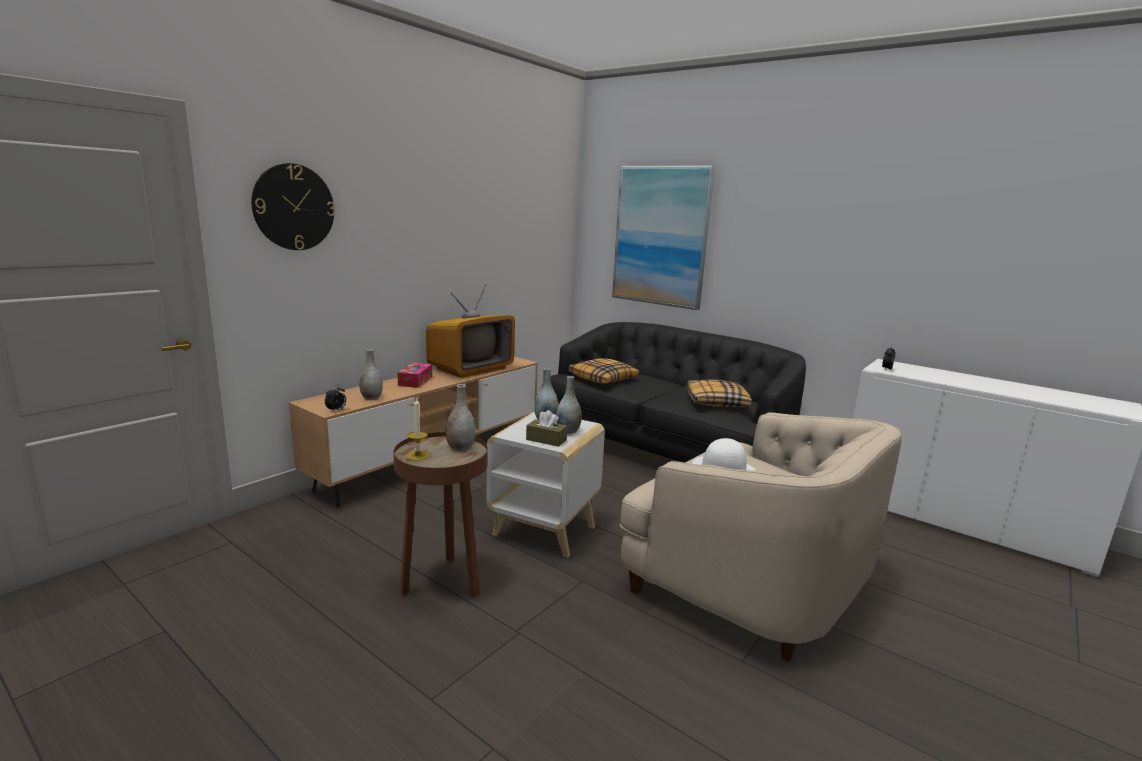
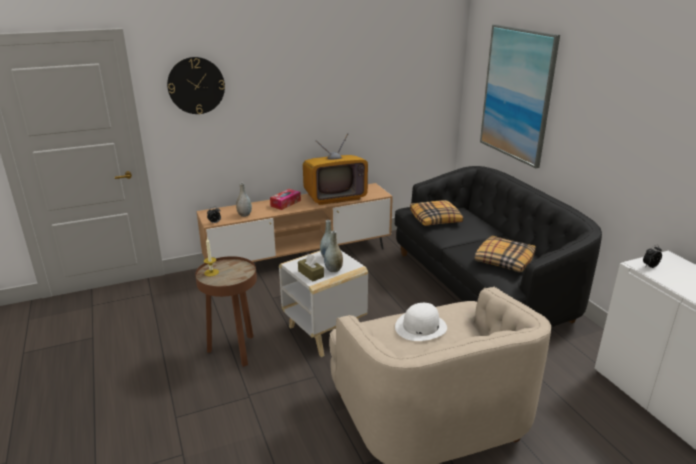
camera: 30 degrees right, 10 degrees up
(460, 448) = (240, 271): grey vase -> none

